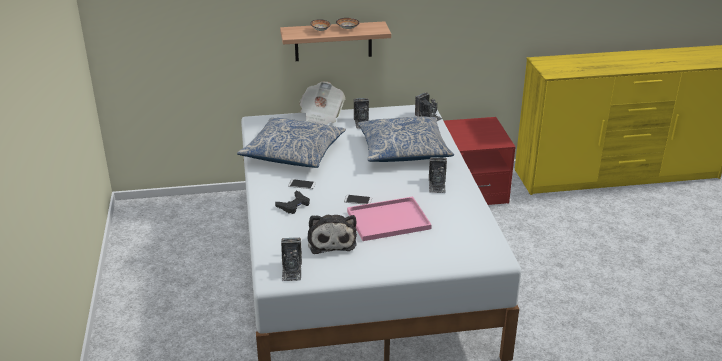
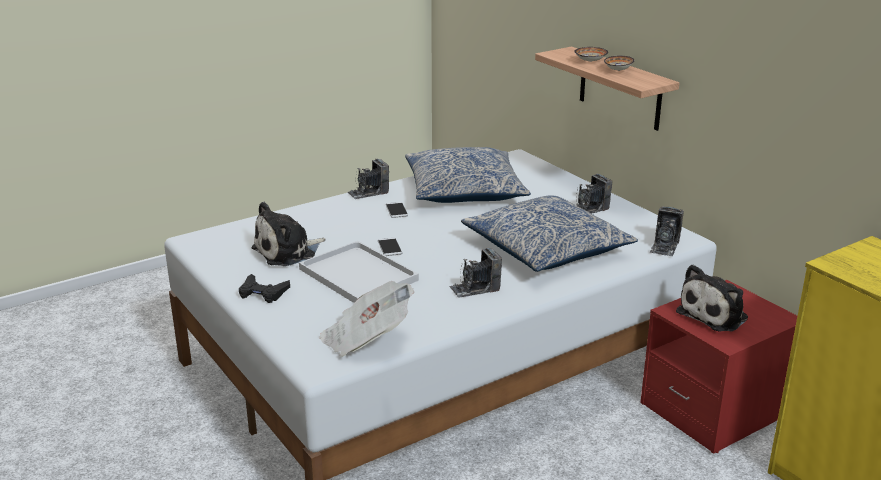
camera: 65 degrees right, 5 degrees down
(291, 270) = (216, 244): camera -> camera (368, 192)
(293, 205) = (347, 216): black game controller -> black game controller (263, 293)
(321, 116) = (573, 184): newspaper -> newspaper (366, 339)
(387, 221) = (356, 274): pink tray -> white tray
(475, 136) = (715, 314): none -> plush toy

